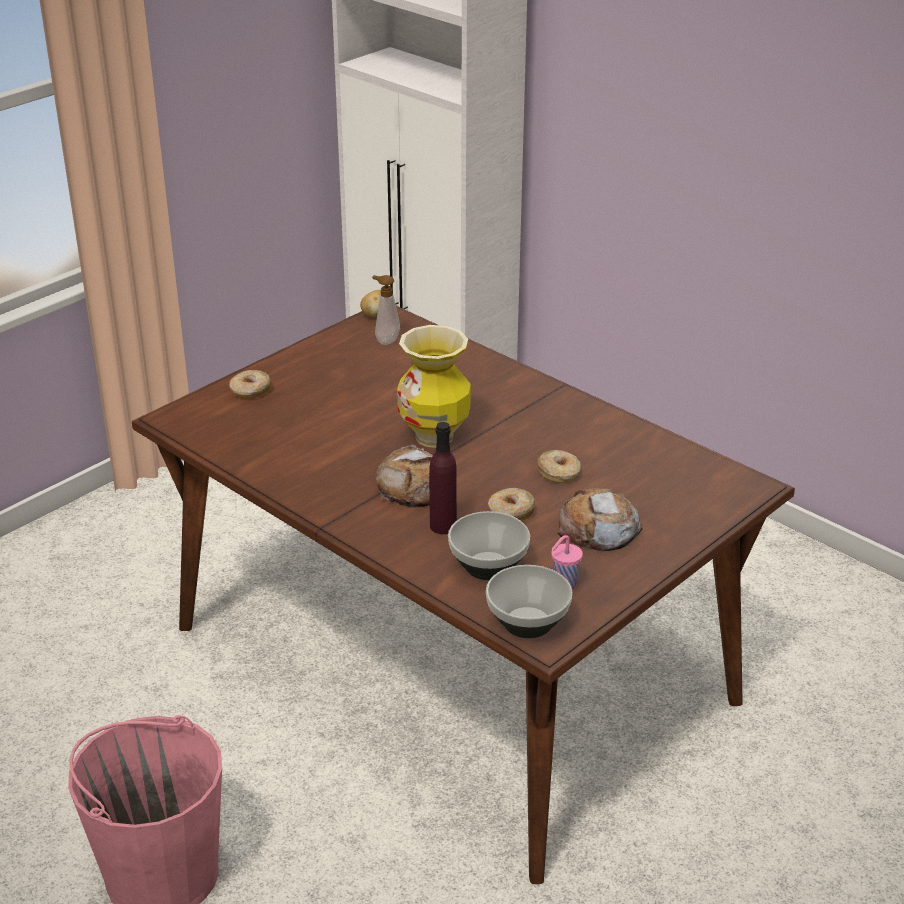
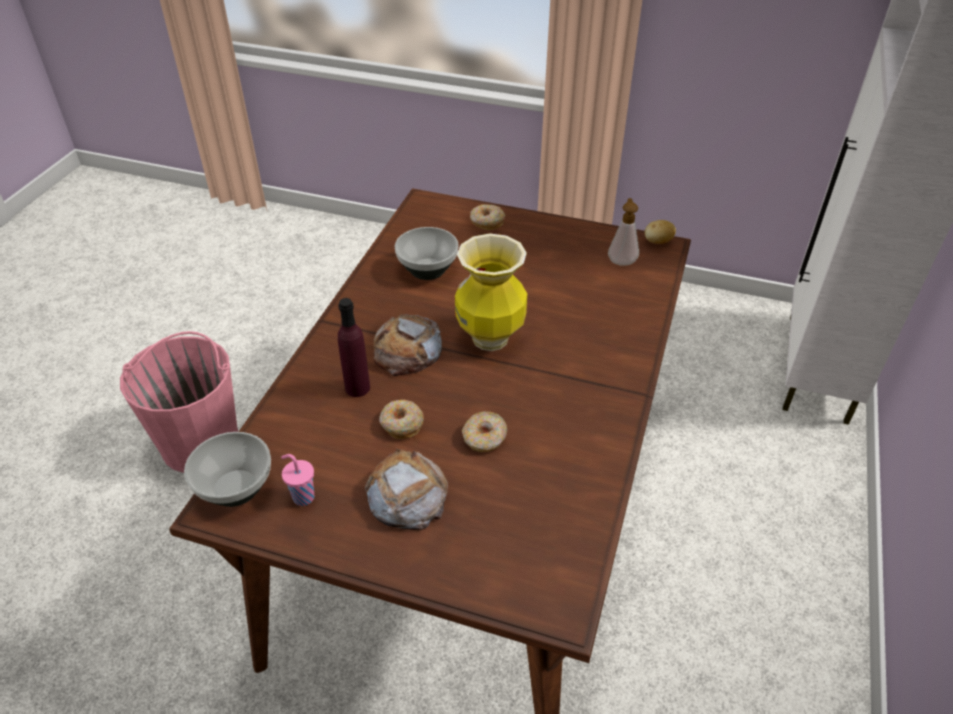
camera: 65 degrees right, 10 degrees up
(488, 567) = (309, 436): bowl -> bowl (427, 270)

